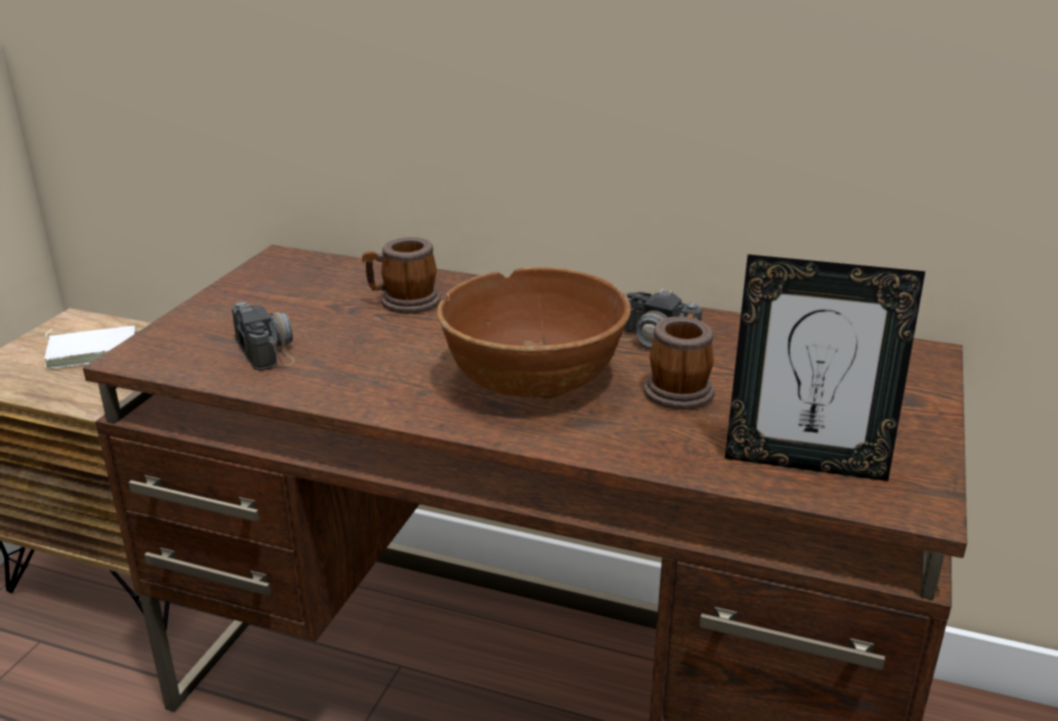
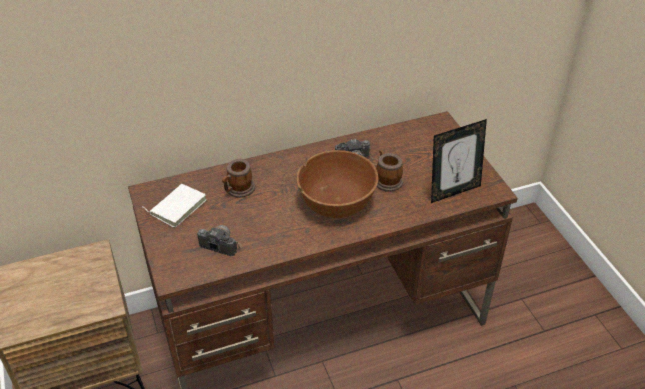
camera: 40 degrees left, 15 degrees up
(93, 350) = (49, 284): white book -> white book (177, 206)

